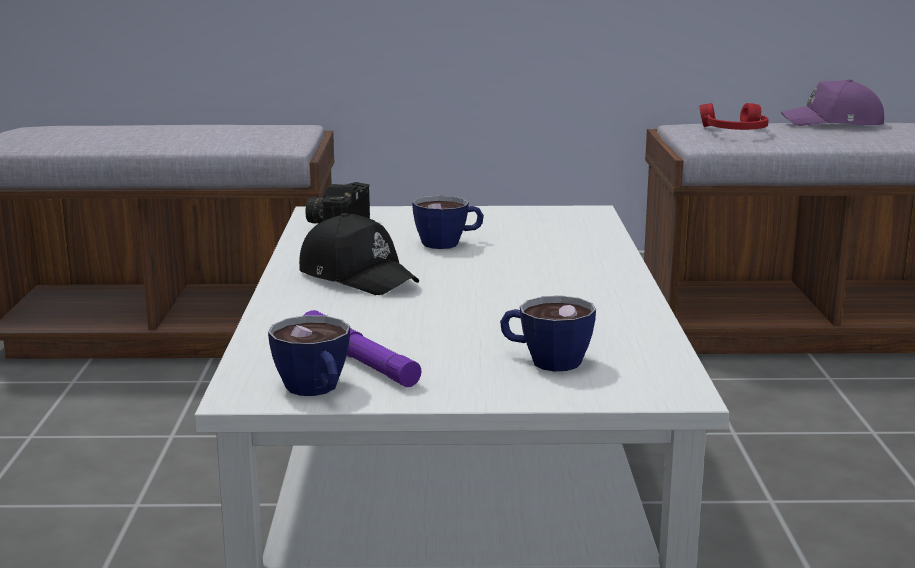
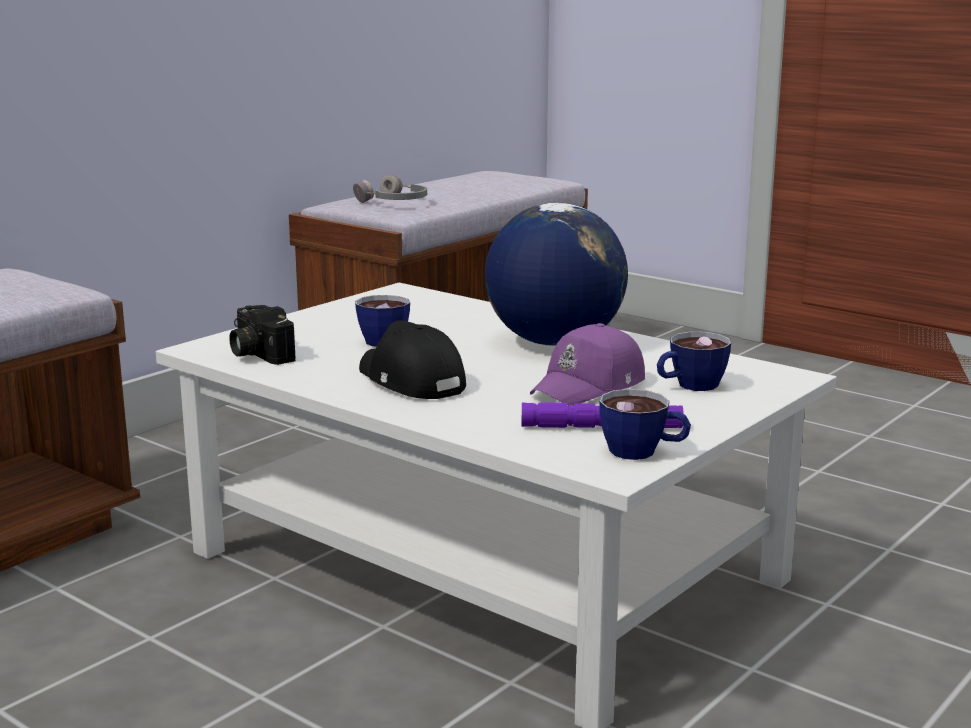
camera: 50 degrees left, 0 degrees up
(358, 276) = (410, 381): black cap -> black cap turned 120 degrees counterclockwise
(563, 286) = (554, 342): none -> globe
(733, 131) = (394, 202): red headphones -> grey headphones
(834, 123) = (433, 183): purple cap -> purple cap (590, 387)

